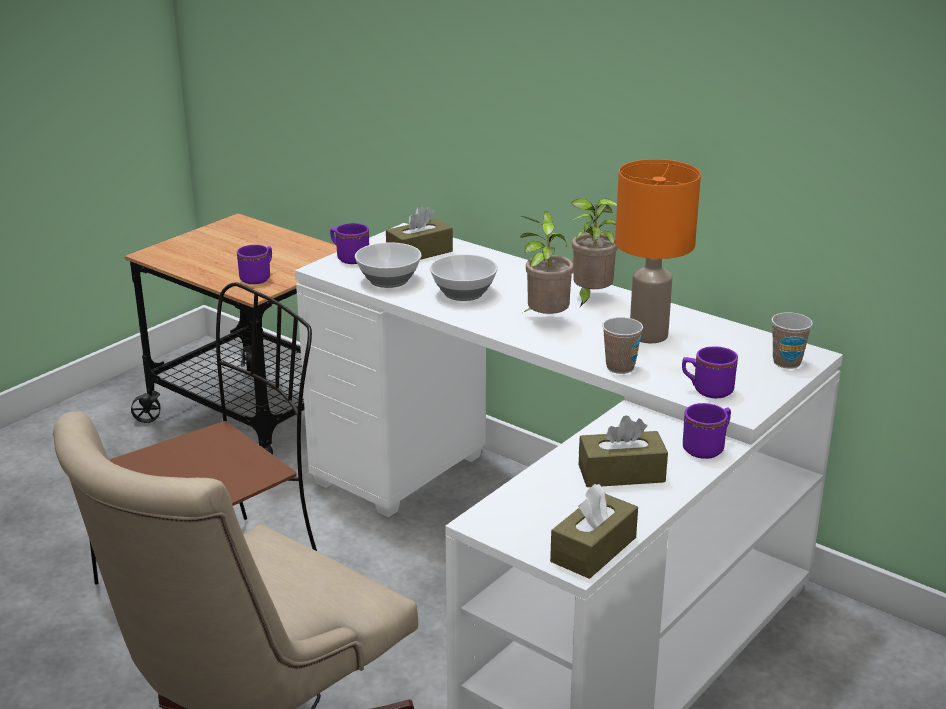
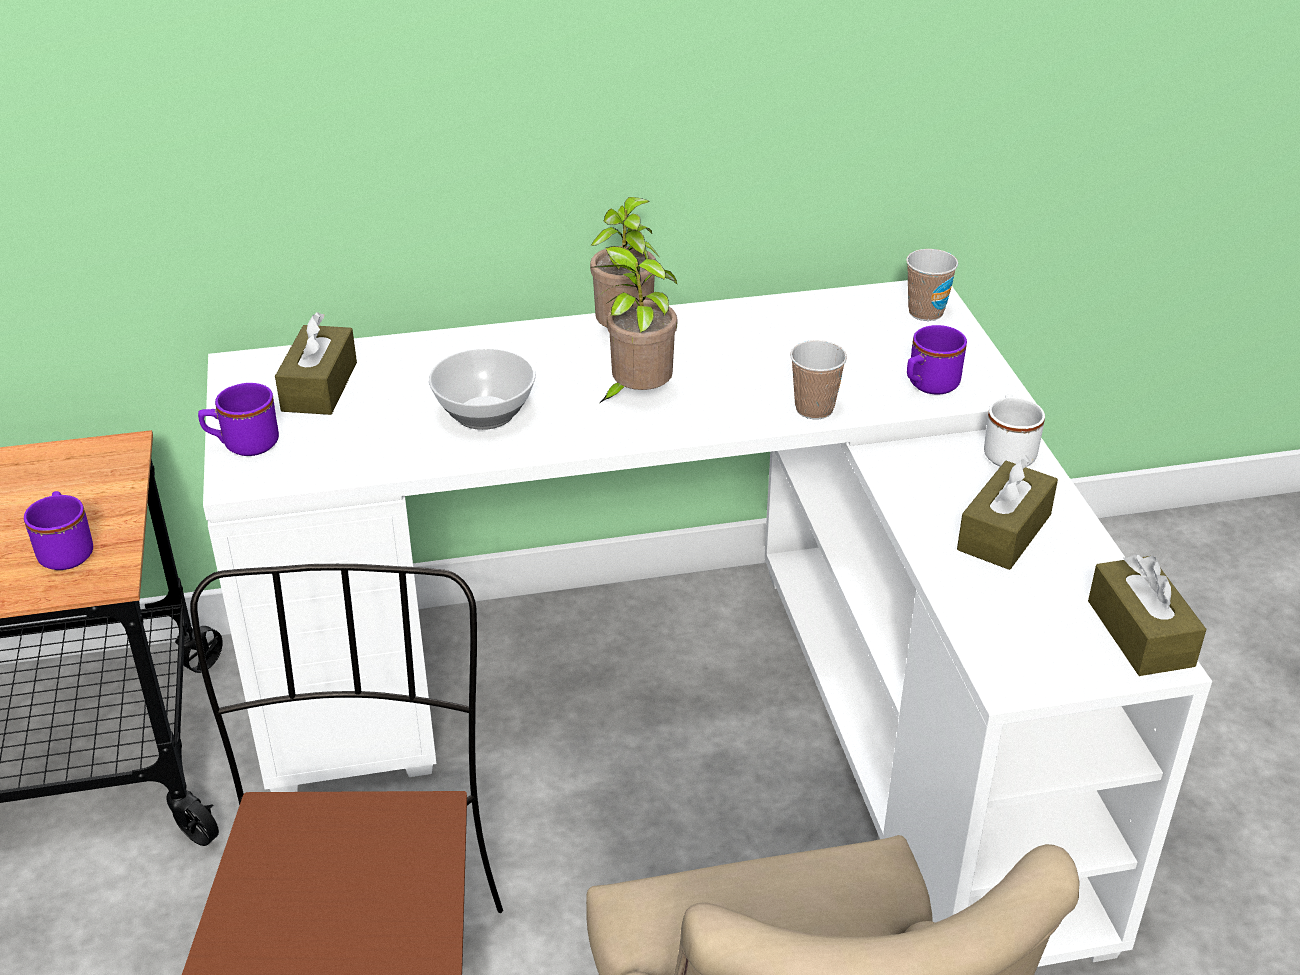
camera: 50 degrees left, 10 degrees up
(389, 281) = (363, 448): bowl -> none
(649, 335) = (764, 352): orange table lamp -> none
(707, 447) = (1008, 451): purple mug -> white mug

